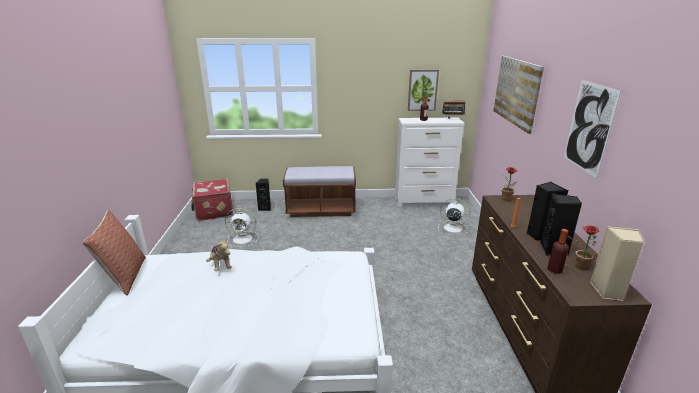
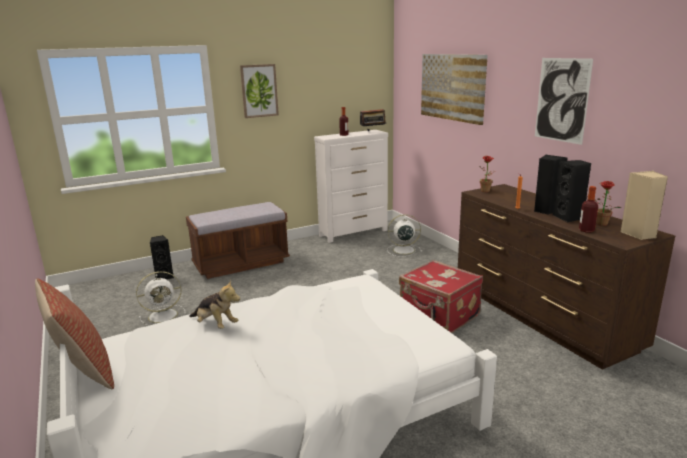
camera: 25 degrees left, 5 degrees down
(213, 211) = (89, 295): red suitcase -> red suitcase (439, 315)
(422, 90) = (335, 101): picture -> picture (259, 91)

